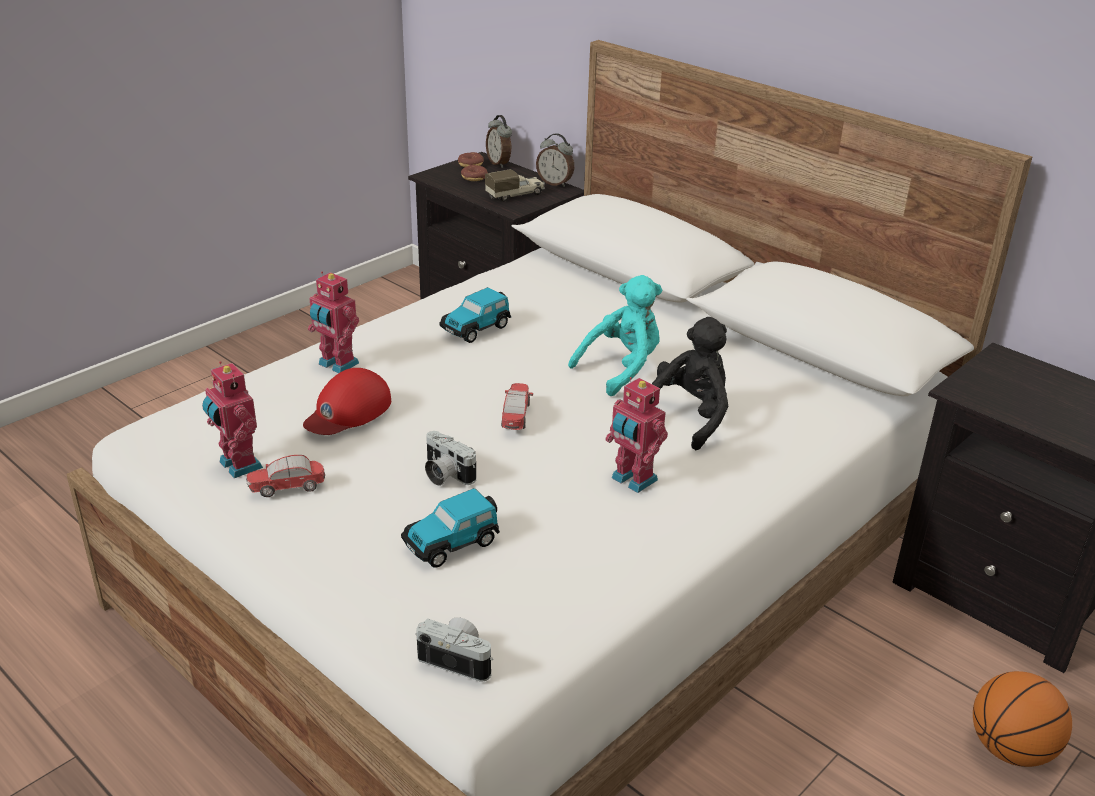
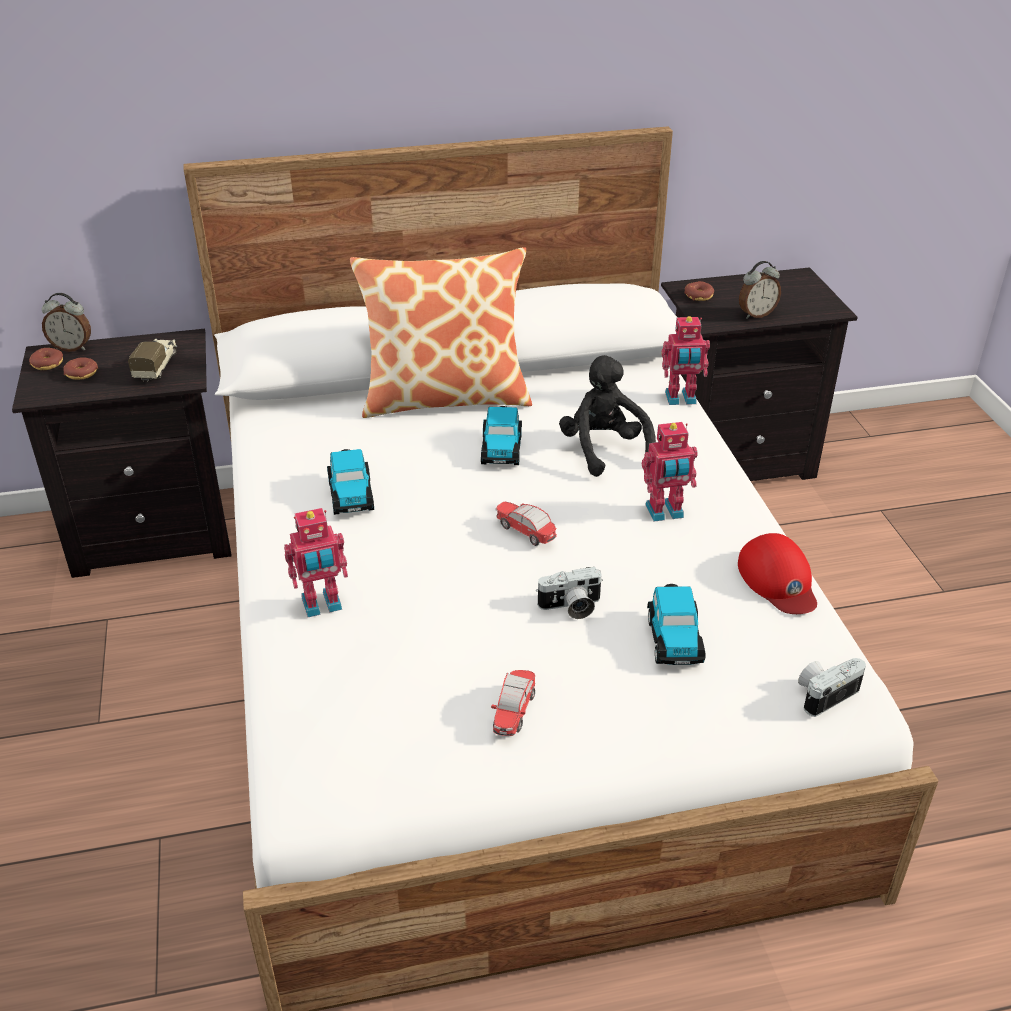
camera: 55 degrees left, 5 degrees up
(238, 466) = (445, 735): toy robot -> toy robot (681, 399)
(348, 411) = (431, 624): red cap -> red cap (778, 580)
(555, 183) = (165, 337): alarm clock -> alarm clock (756, 314)
(622, 369) = (501, 449): turquoise plush toy -> toy car
(660, 319) = (445, 397): none -> pillow
(1003, 369) = (698, 296): none -> donut
(1010, 749) = (862, 536): basketball -> none

